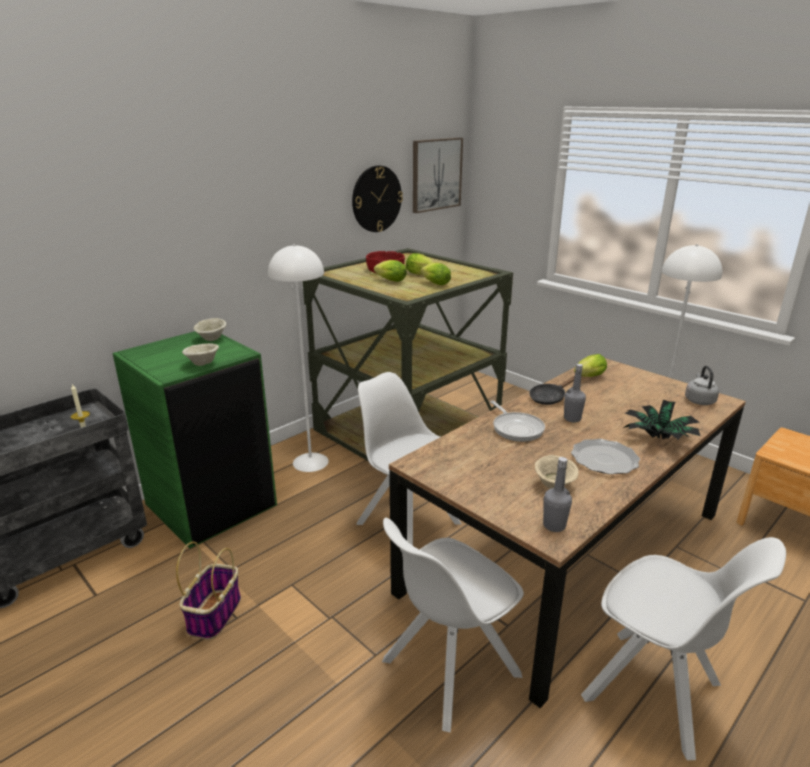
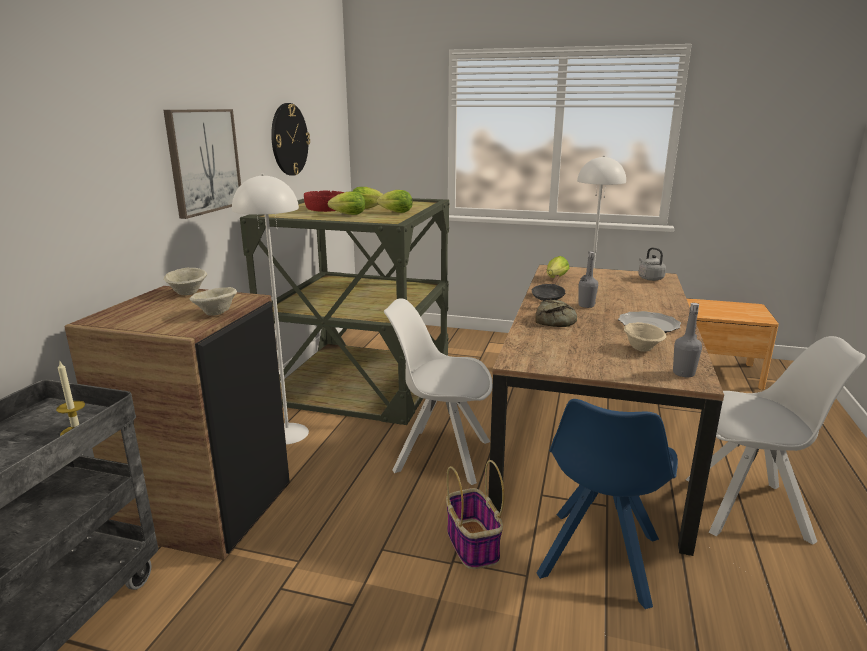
camera: 30 degrees left, 5 degrees down
(212, 504) = (208, 507): green cabinet -> brown cabinet
(214, 614) = (323, 612): basket -> basket (472, 543)
(436, 174) = (328, 119): picture -> picture (204, 161)
(448, 669) = (598, 558): white chair -> blue chair
(516, 428) = (556, 320): frying pan -> bread
(659, 439) = (662, 305): potted plant -> none

